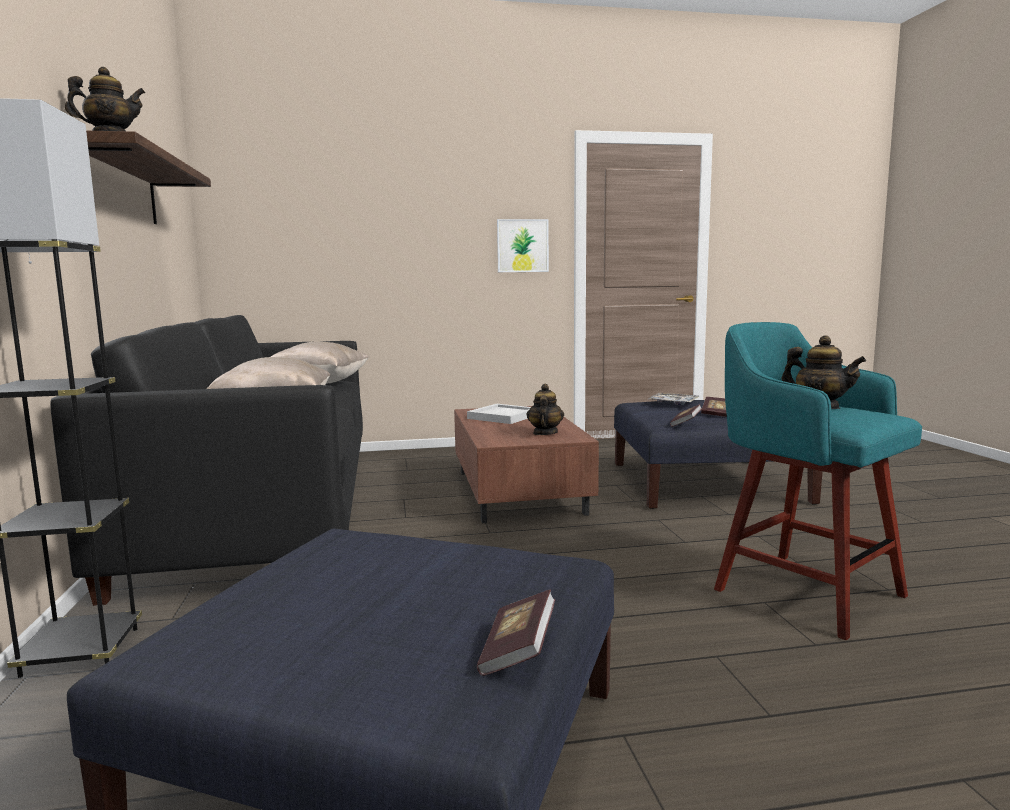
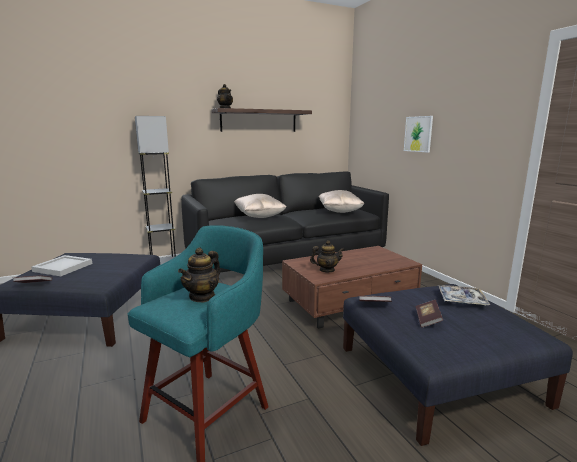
camera: 75 degrees right, 5 degrees up
(502, 417) = (366, 257): white tray -> white tray (63, 267)
(522, 246) = (489, 140): picture -> picture (418, 134)

